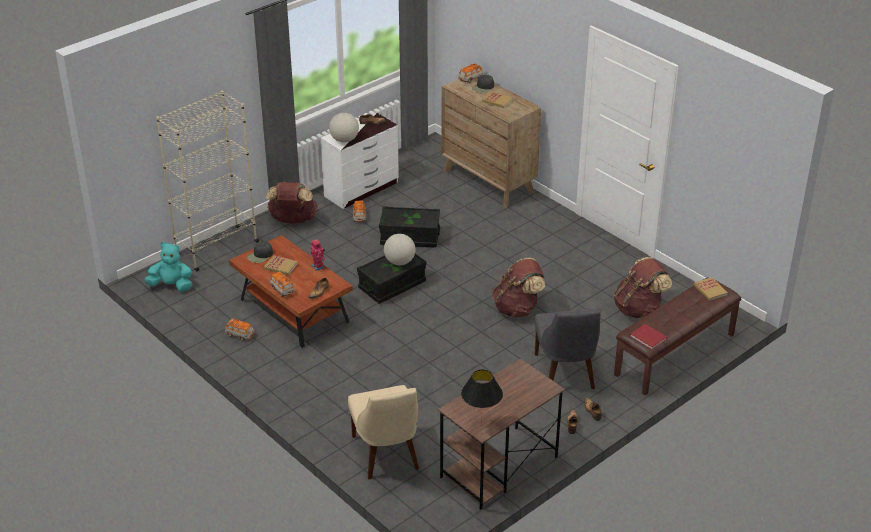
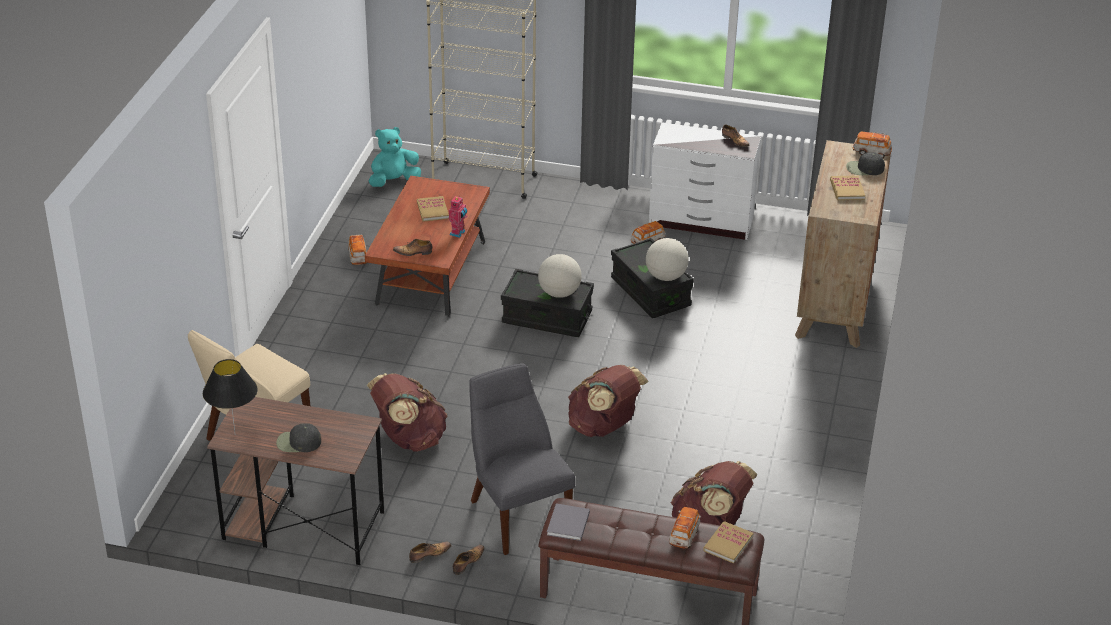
camera: 55 degrees right, 0 degrees up
(171, 286) = (394, 182): turquoise plush toy -> turquoise plush toy turned 90 degrees counterclockwise
(260, 255) = (438, 190): black cap -> black cap (298, 442)
(282, 290) = (393, 228): toy car -> toy car (684, 536)
(293, 220) = (588, 203): brown backpack -> brown backpack (409, 439)
(344, 140) = (675, 138): globe -> globe (666, 276)
(565, 373) = (517, 513): grey chair -> grey chair turned 105 degrees clockwise
(649, 338) = (568, 524): red book -> grey book

